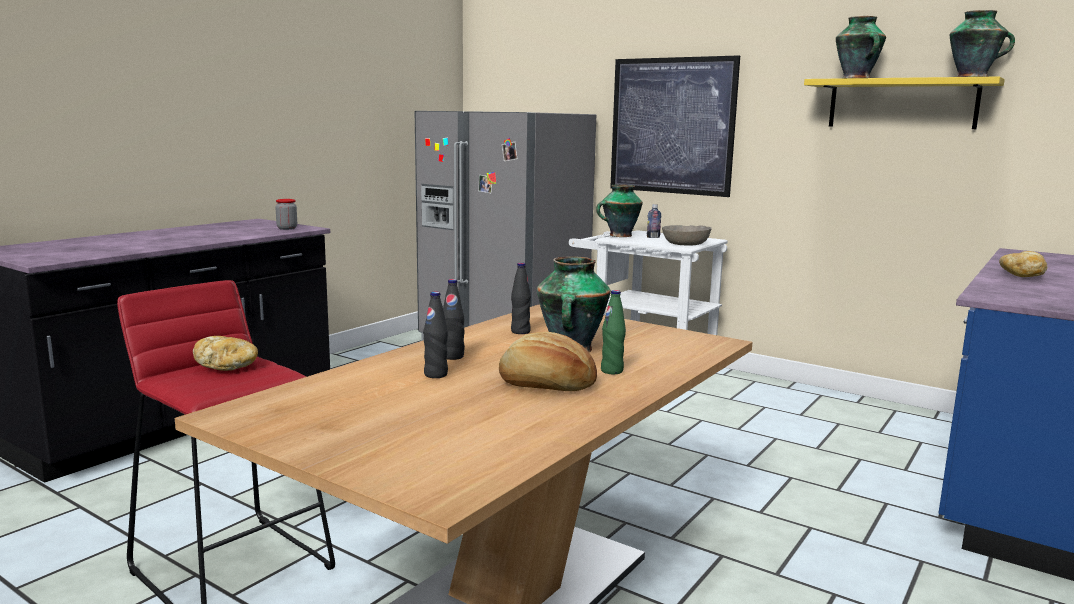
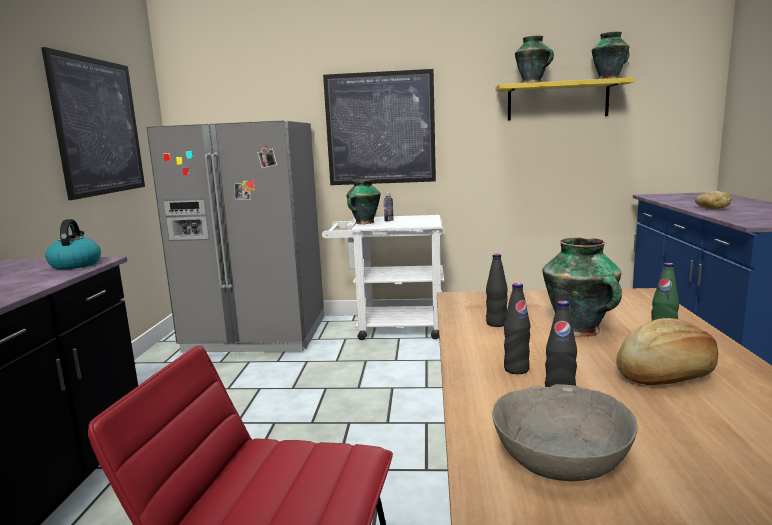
camera: 30 degrees left, 0 degrees up
(228, 367) = (270, 472): bread -> none
(287, 228) = (75, 264): jar -> kettle
(377, 108) = (99, 127): none -> picture
(685, 244) = (424, 221): grey bowl -> grey bowl (559, 457)

